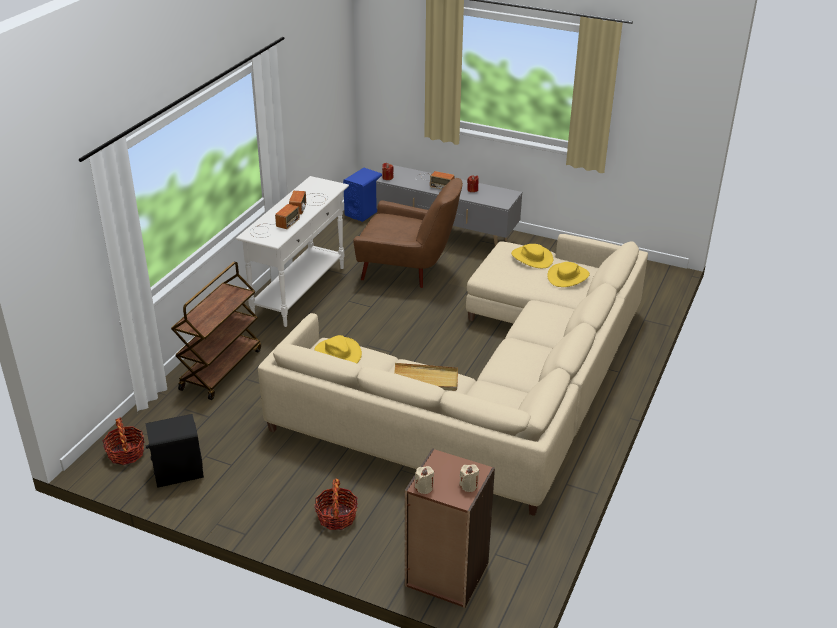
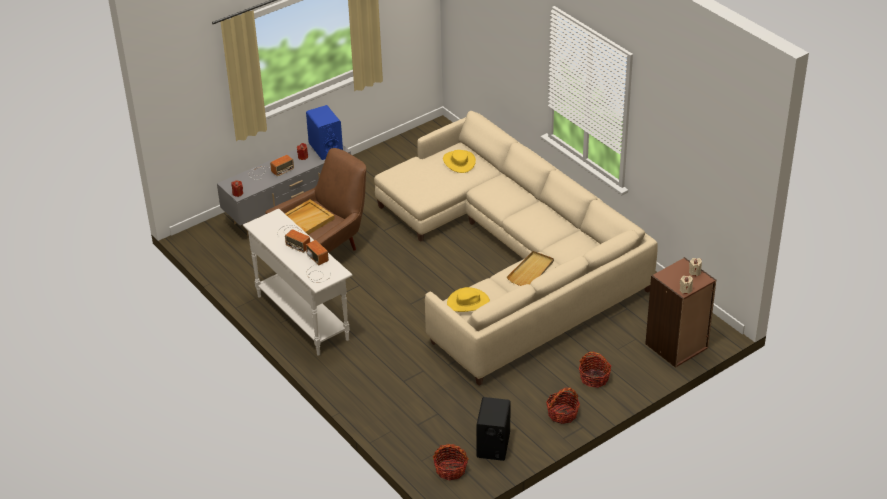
camera: 60 degrees left, 5 degrees up
(221, 369) = (379, 391): brown cart -> none
(258, 510) = (562, 414): none -> basket
(363, 212) = (205, 242): blue speaker -> blue speaker (325, 148)
(393, 225) = (308, 219): none -> beige tray
(532, 258) = (420, 168): yellow hat -> none

